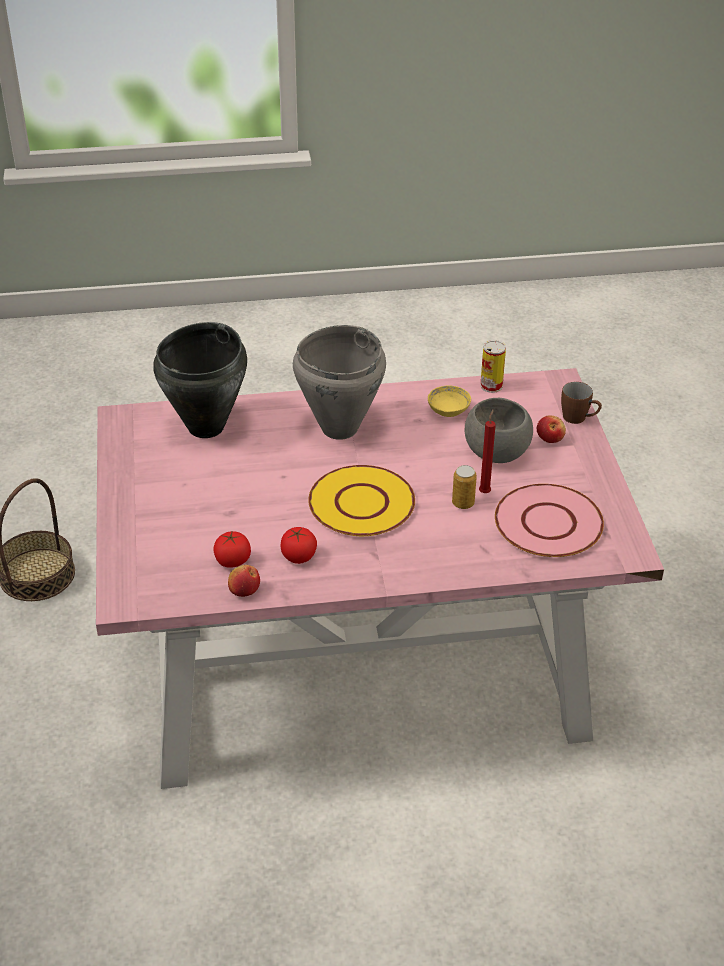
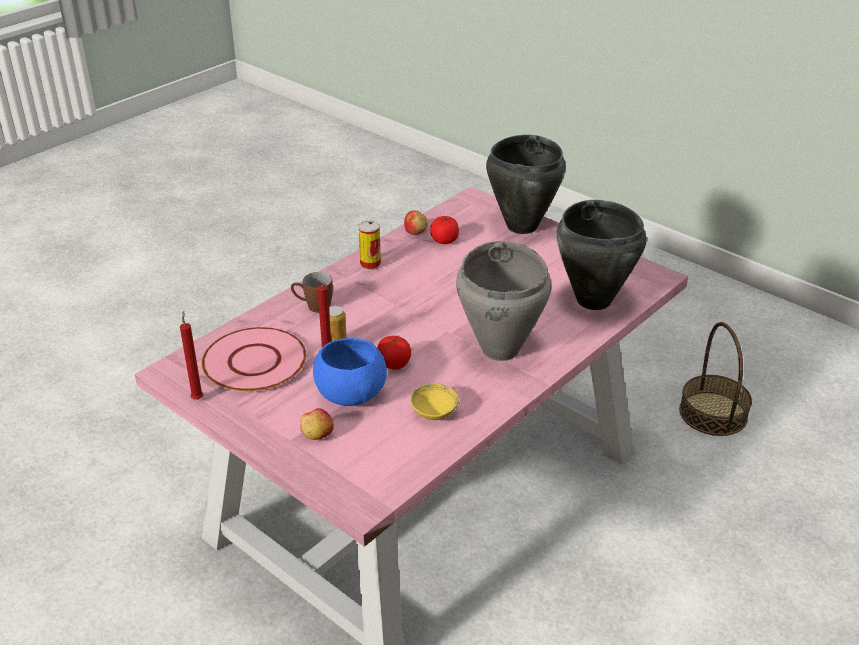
camera: 140 degrees right, 5 degrees down
(137, 534) = (521, 226): none -> black cooking pot
(298, 556) = (408, 260): tomato -> tomato (394, 364)
(361, 503) = (410, 307): yellow plate -> none
(491, 386) = (425, 460): can -> can (370, 264)
(496, 454) = (350, 395): grey bowl -> blue bowl
(579, 419) = (306, 470): brown mug -> brown mug (313, 306)
(622, 514) = (197, 398): none -> red candle

